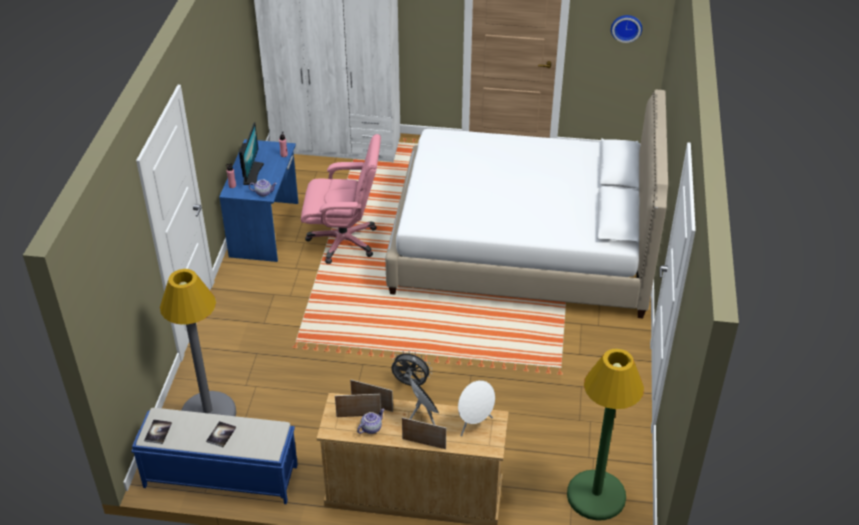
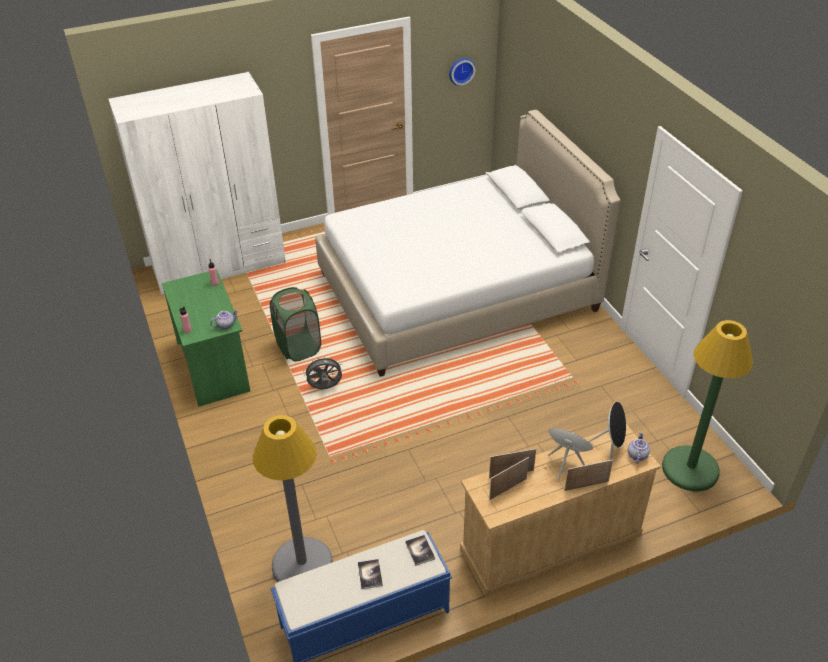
camera: 30 degrees left, 0 degrees up
(158, 432) = (304, 604): book -> book (420, 550)
(252, 173) = (197, 311): monitor -> none
(265, 229) = (214, 366): blue desk -> green desk
(344, 241) = (298, 347): pink office chair -> green laundry basket
(371, 428) = (528, 494): teapot -> teapot (636, 455)
(410, 384) = (464, 447): grey fan -> grey fan (325, 388)
(474, 424) = (610, 448): white speaker -> black speaker

